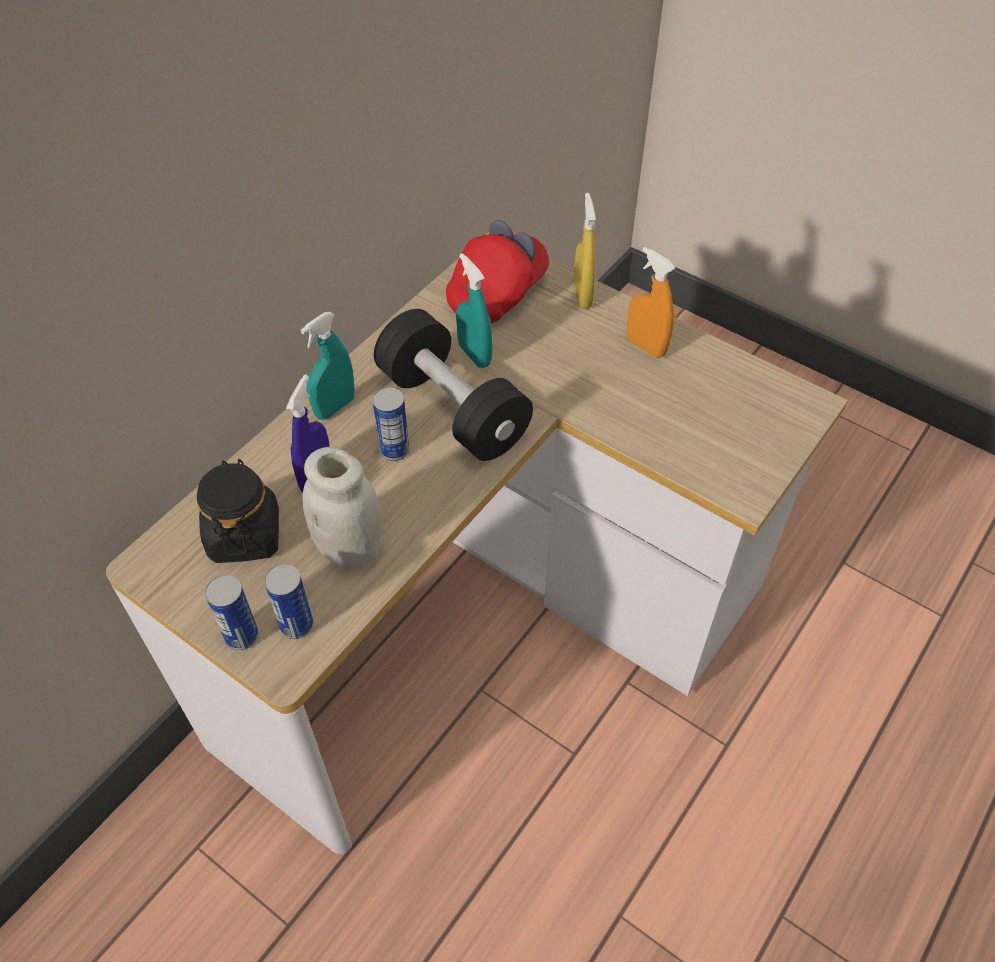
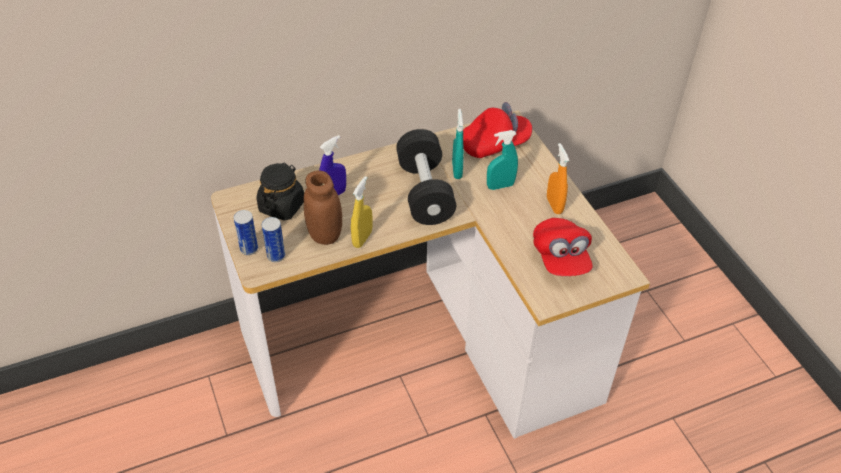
camera: 30 degrees right, 5 degrees down
(335, 407) = (367, 166): turquoise spray bottle -> turquoise spray bottle (500, 186)
(350, 549) = (325, 234): white jar -> brown jar
(394, 450) = (380, 199): can -> none
(582, 296) = (540, 164): yellow spray bottle -> yellow spray bottle (362, 239)
(713, 420) = (560, 258): none -> red cap

